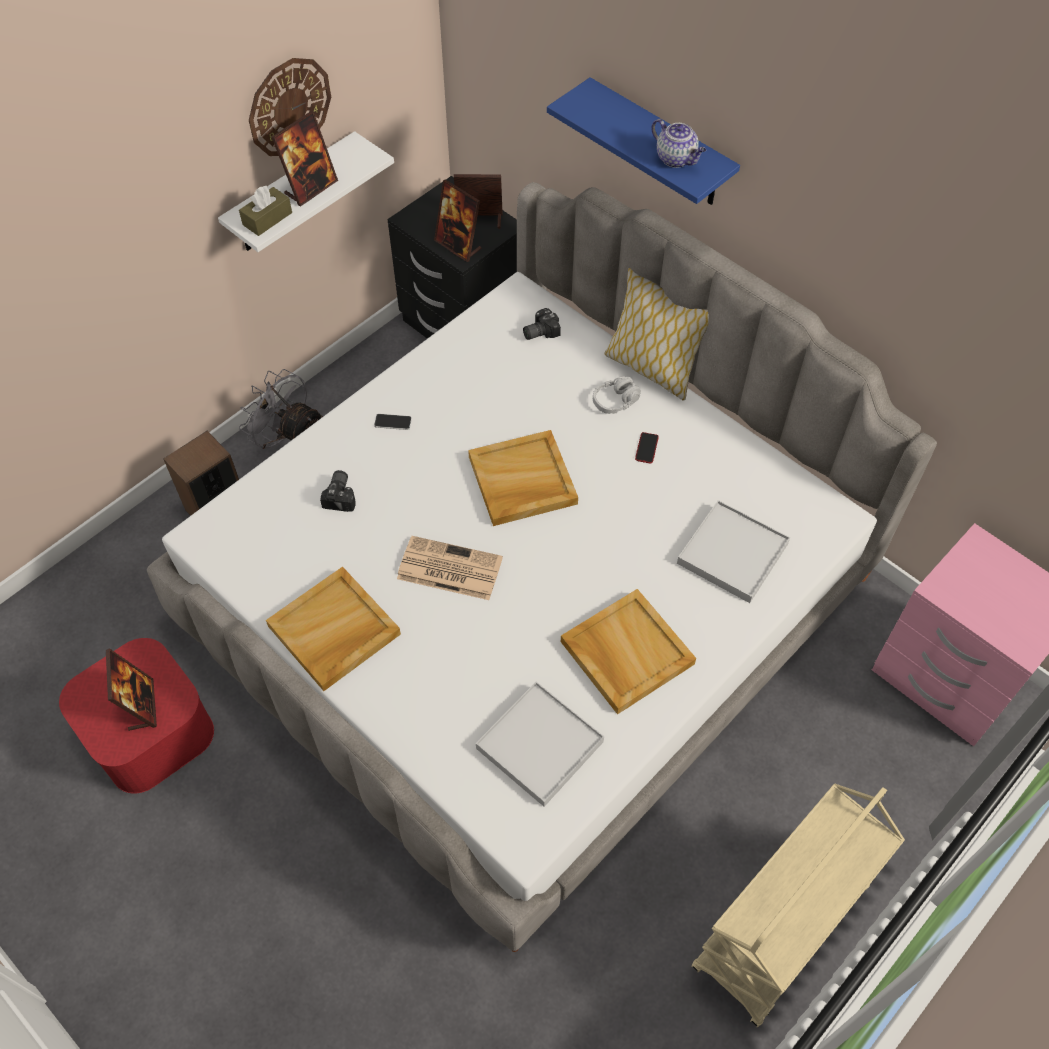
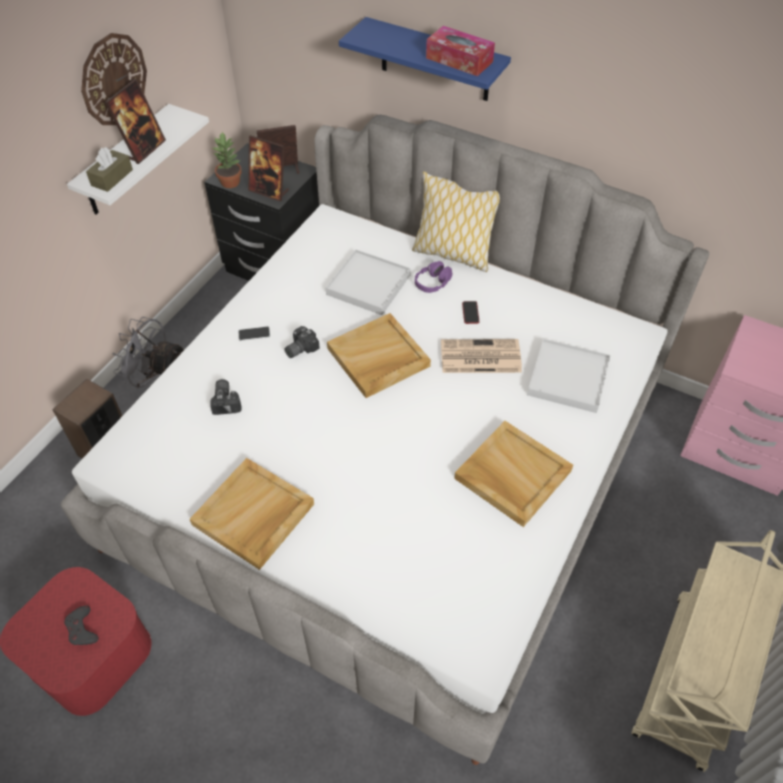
camera: 15 degrees left, 5 degrees down
(141, 705) = (82, 629): picture frame -> grey game controller
(417, 225) = (231, 182): none -> potted plant
(448, 569) = (338, 440): newspaper -> newspaper (479, 357)
(539, 331) = (354, 243): camera -> camera (299, 348)
(539, 745) = (467, 570): white tray -> white tray (368, 285)
(615, 401) = (433, 283): grey headphones -> purple headphones
(676, 159) = (459, 60): teapot -> tissue box

